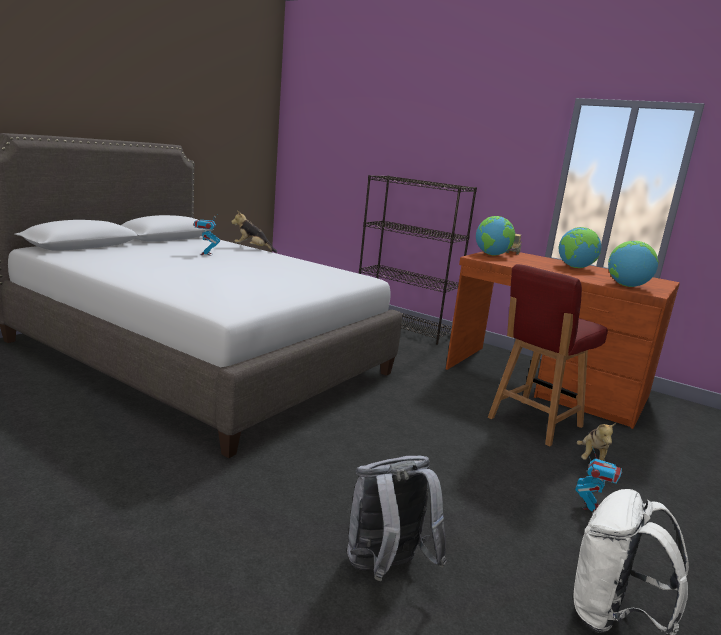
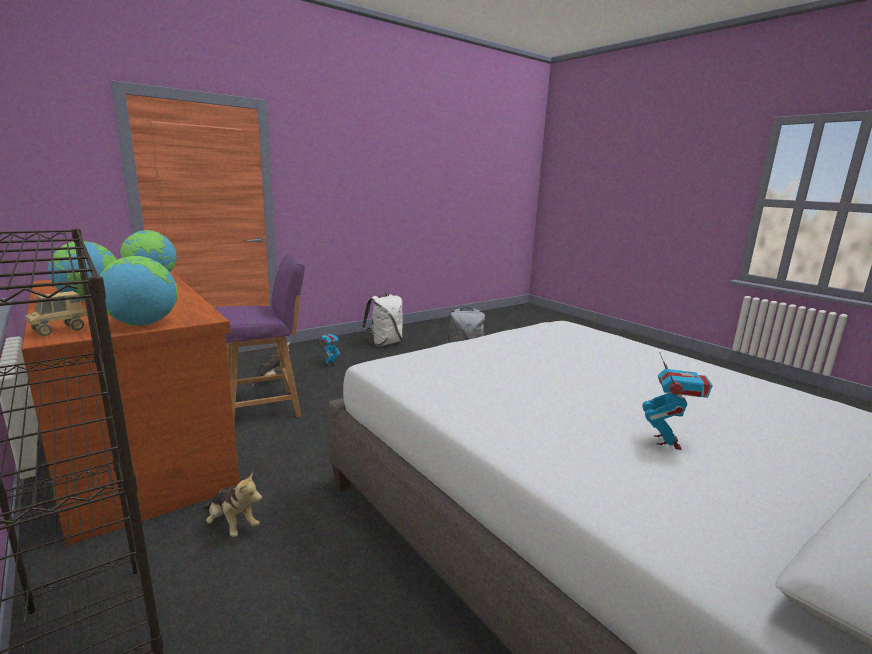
camera: 160 degrees left, 0 degrees up
(253, 249) = (577, 491): plush toy -> plush toy (232, 525)
(533, 422) = (265, 407): red chair -> purple chair

